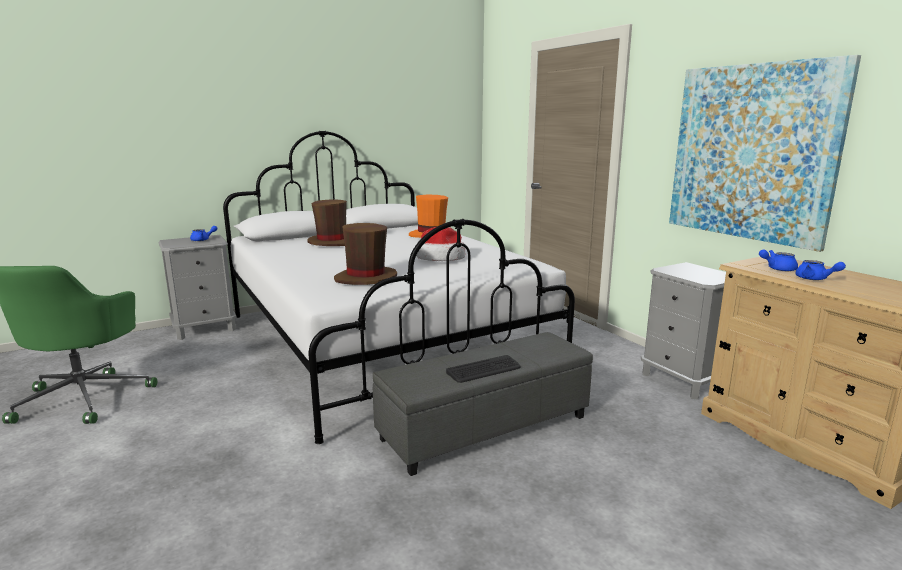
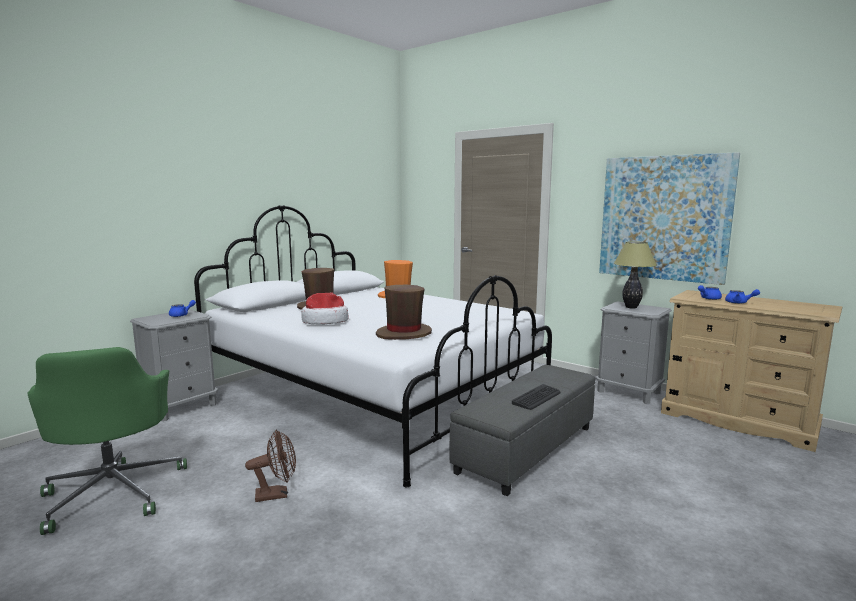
camera: 20 degrees left, 5 degrees down
(201, 426) = (277, 494): none -> brown fan
(441, 258) = (438, 312): hat -> hat (325, 321)
(692, 271) = (631, 307): none -> table lamp

